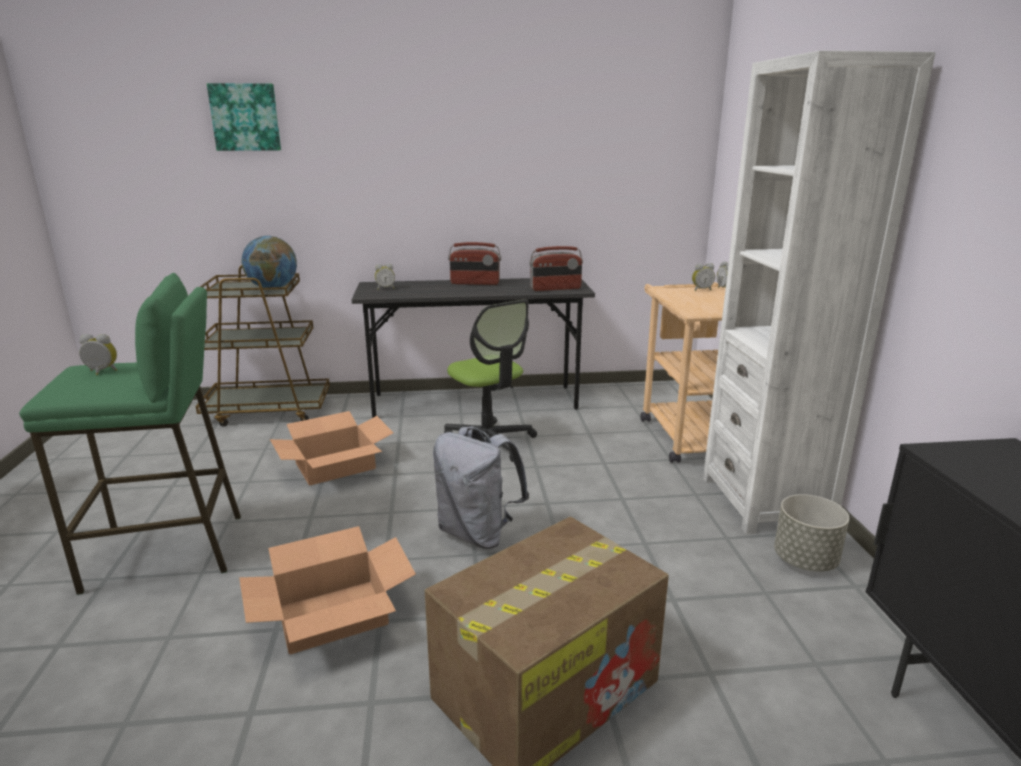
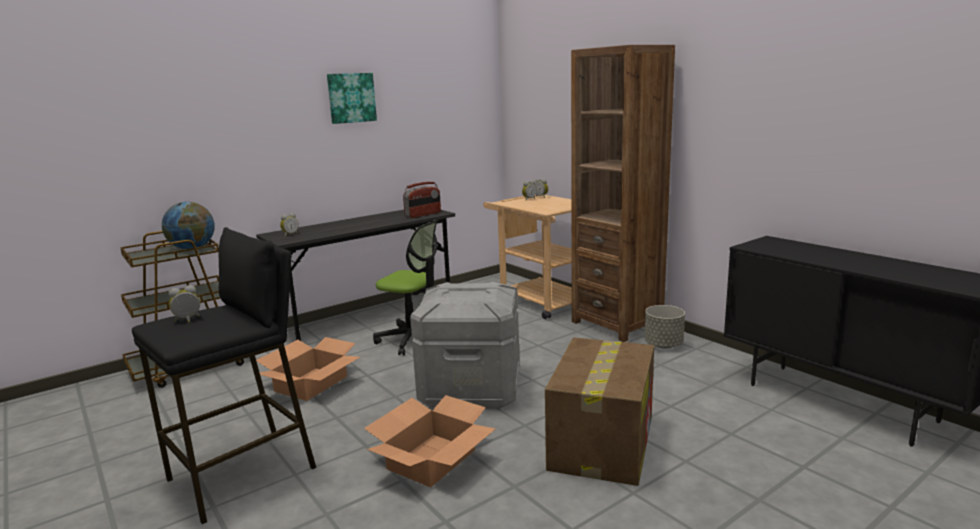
camera: 30 degrees left, 5 degrees down
(167, 551) = (243, 474): green stool -> black stool
(245, 117) = (141, 98): picture -> picture (351, 98)
(475, 283) = (356, 220): radio -> none
(478, 533) = (471, 389): grey backpack -> grey storage box
(765, 501) = (617, 324): white bookcase -> brown bookcase

